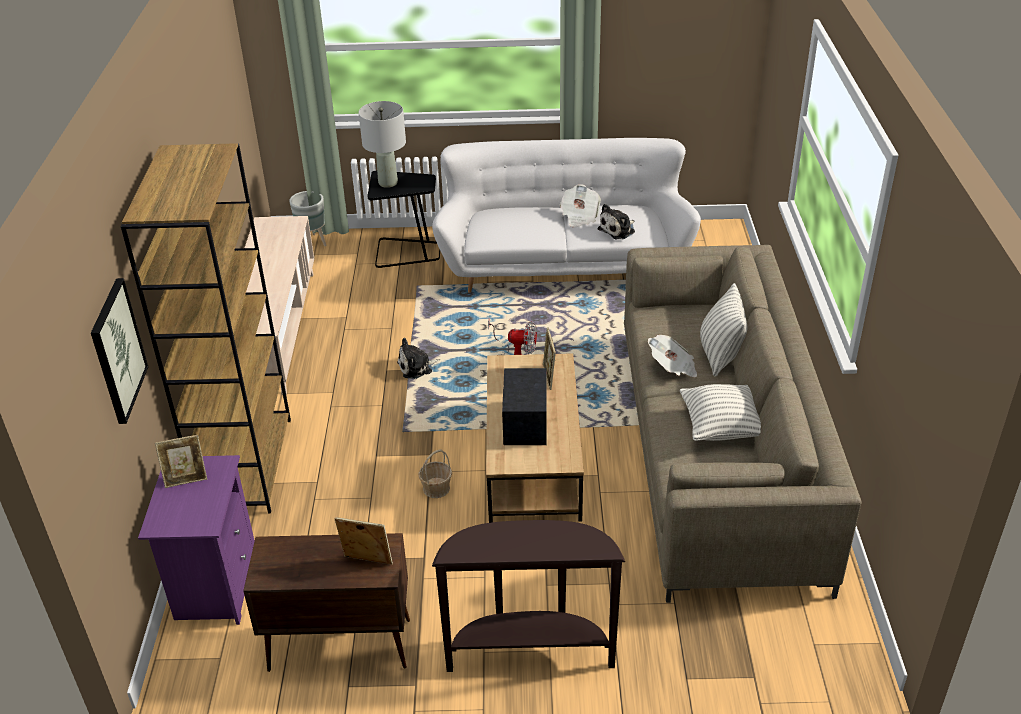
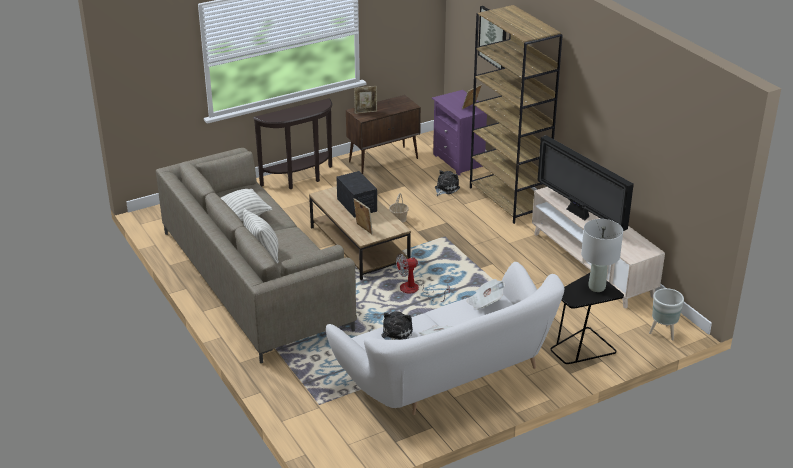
camera: 150 degrees right, 5 degrees down
(273, 284) = (579, 214): none -> television
(417, 367) = (475, 271): plush toy -> plush toy (445, 188)
(672, 367) = (288, 237): newspaper -> newspaper (485, 302)

